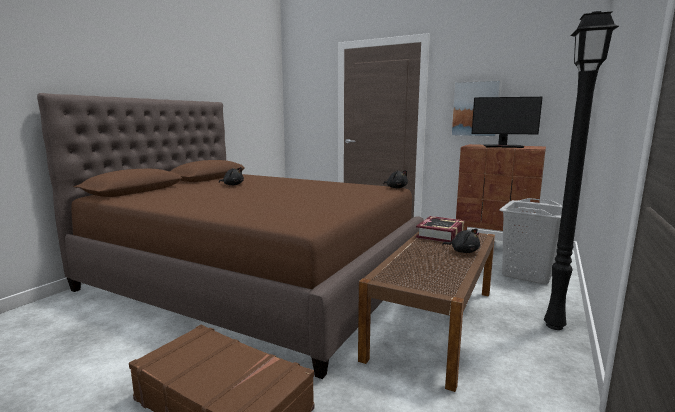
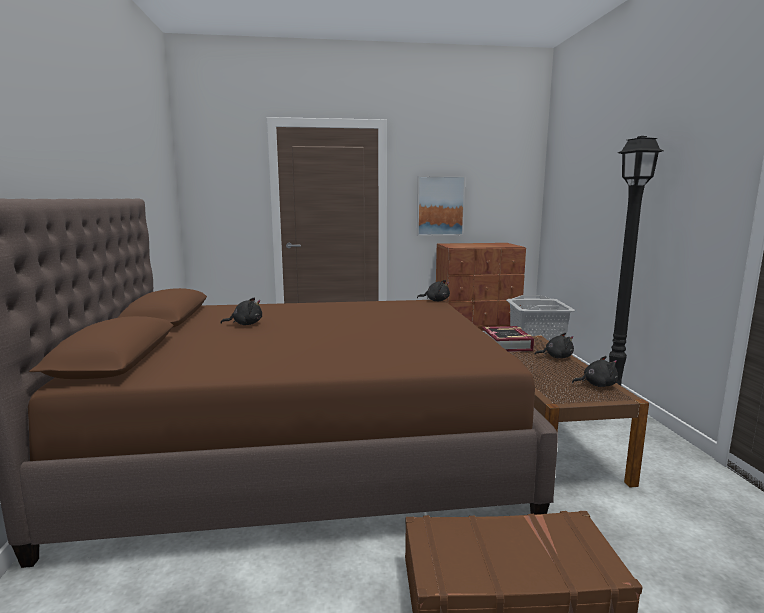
camera: 35 degrees left, 0 degrees up
(444, 278) = (596, 385): none -> black plush toy
(502, 146) = (481, 245): monitor -> none

